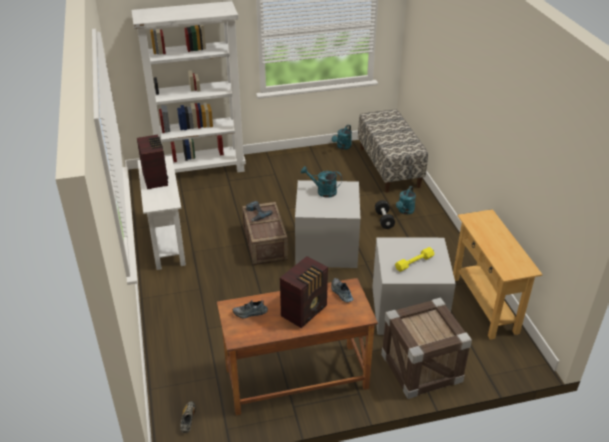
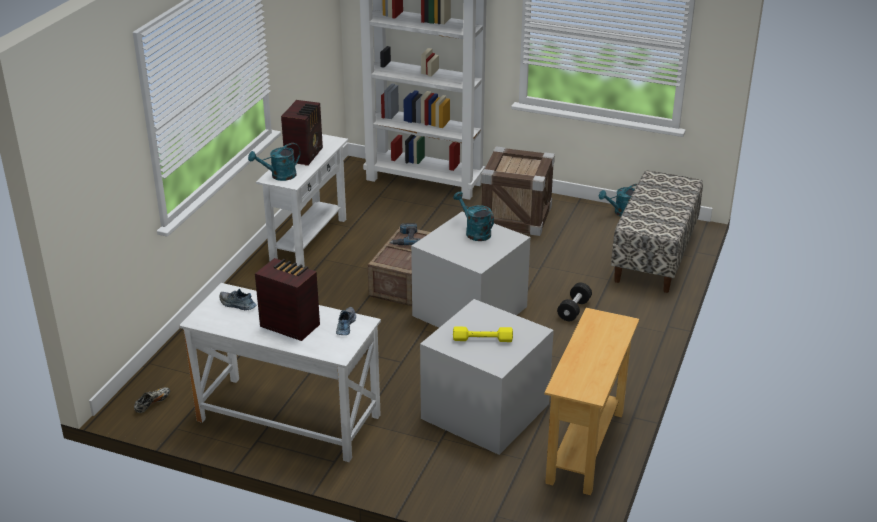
camera: 35 degrees right, 5 degrees down
(296, 379) = (288, 419): brown desk -> white desk
(305, 311) = (289, 325): radio -> radio turned 135 degrees counterclockwise
(405, 211) = (612, 311): turquoise watering can -> turquoise watering can (279, 176)
(421, 368) = (429, 471): crate -> crate (516, 217)

